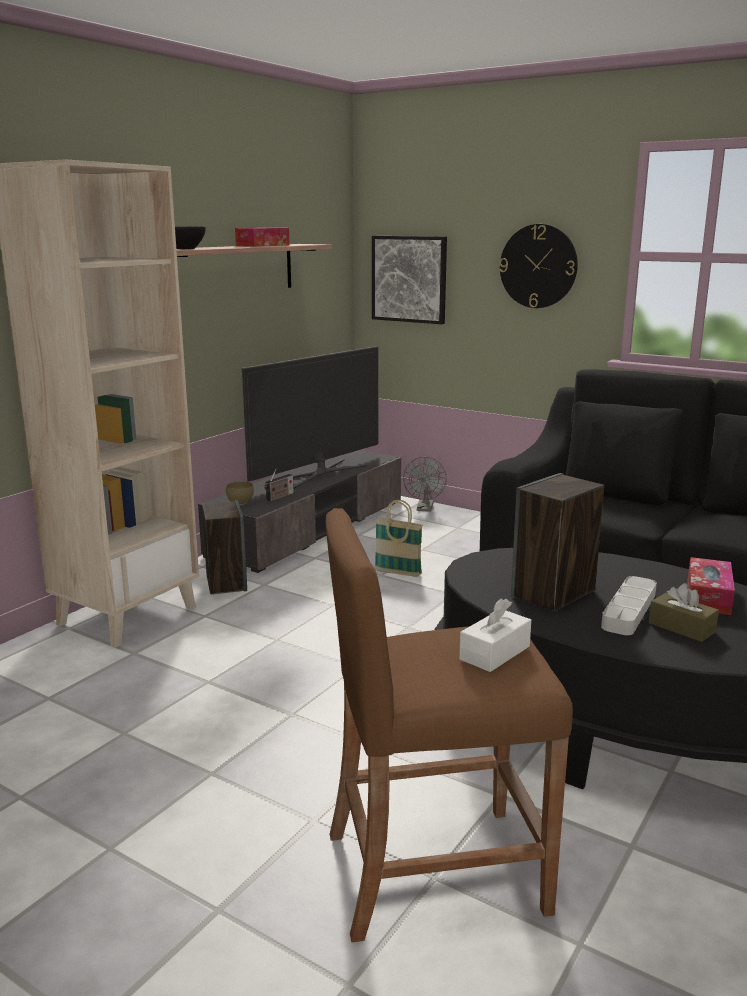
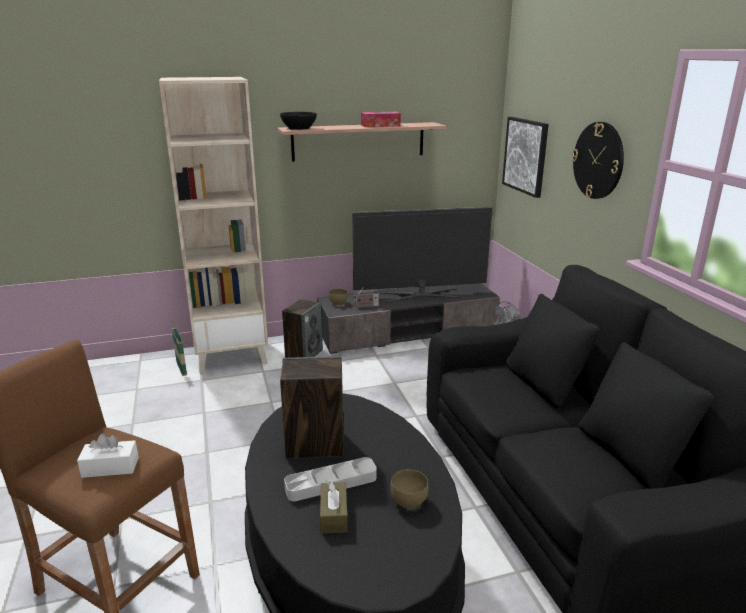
camera: 40 degrees right, 5 degrees up
(398, 573) = (407, 385): basket -> basket (181, 369)
(708, 596) = (408, 502): tissue box -> brown bowl

